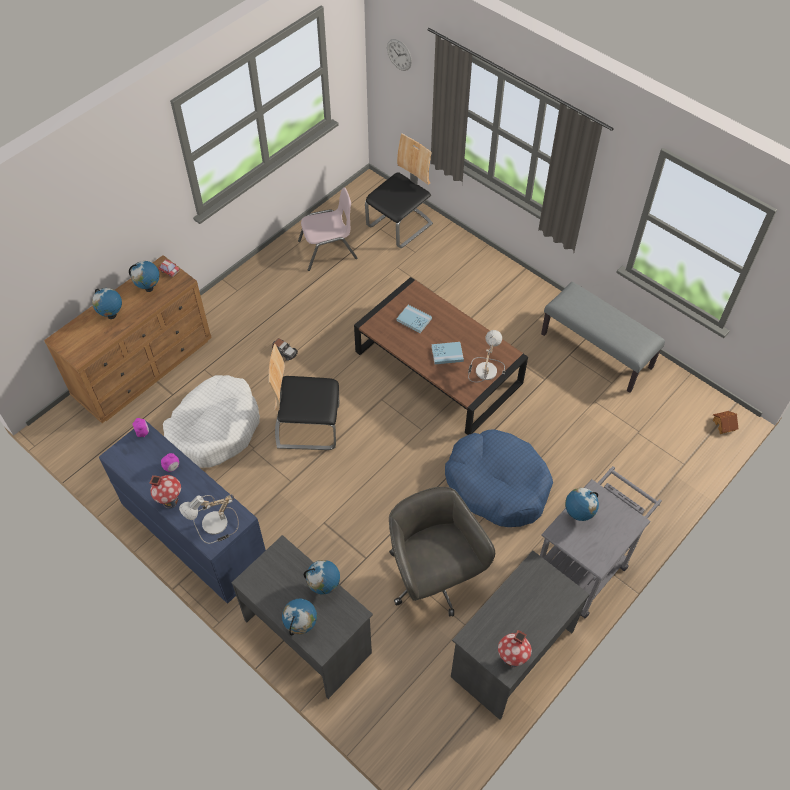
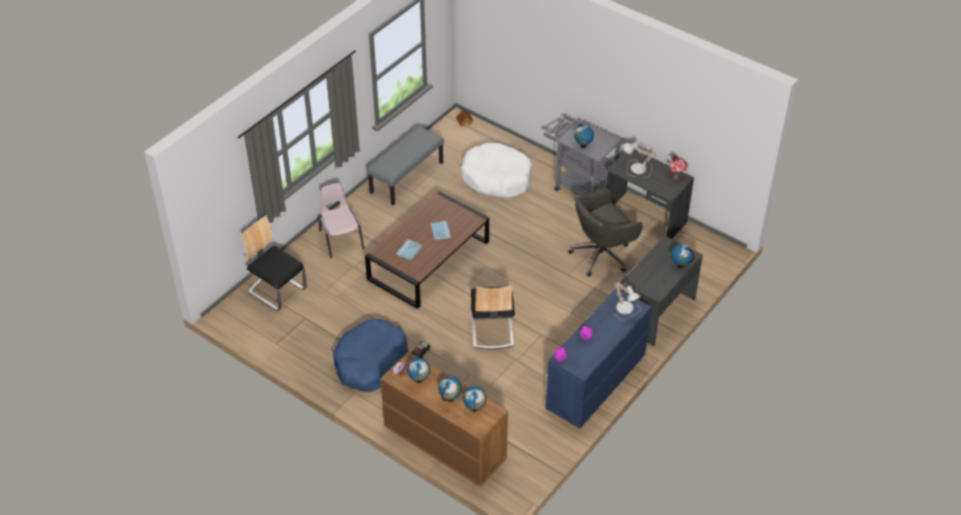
camera: 95 degrees left, 10 degrees down
(170, 501) = (613, 333): toy house -> none
(214, 428) = (500, 386): white dog bed -> white dog bed (496, 178)
(324, 587) = (652, 258): globe -> globe (474, 409)
(328, 250) = (306, 335): pink chair -> pink chair (341, 239)
(399, 54) = (209, 191): wall clock -> none
(484, 369) = (453, 212): table lamp -> table lamp (636, 170)
(497, 484) = (527, 226): blue dog bed -> blue dog bed (371, 363)

